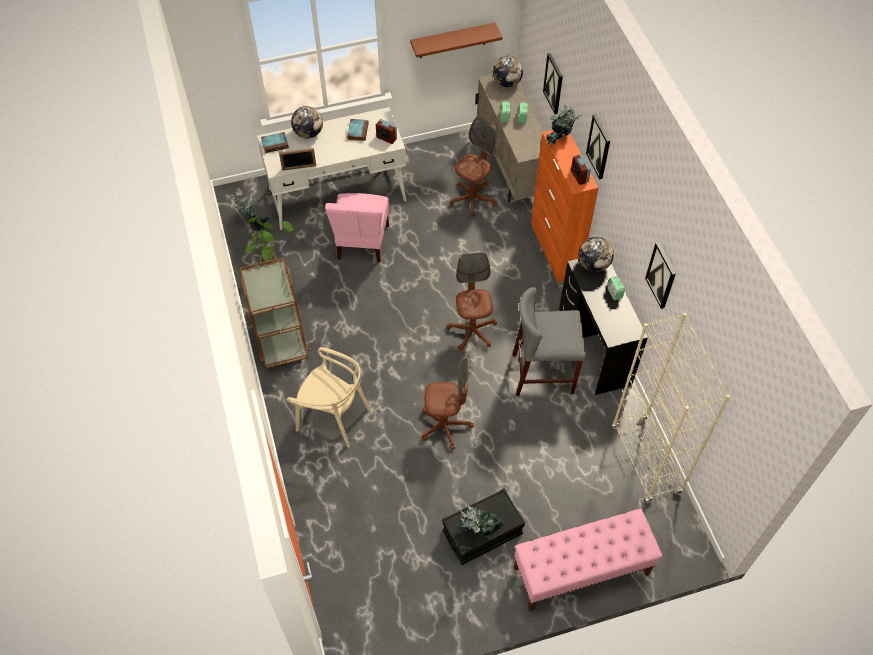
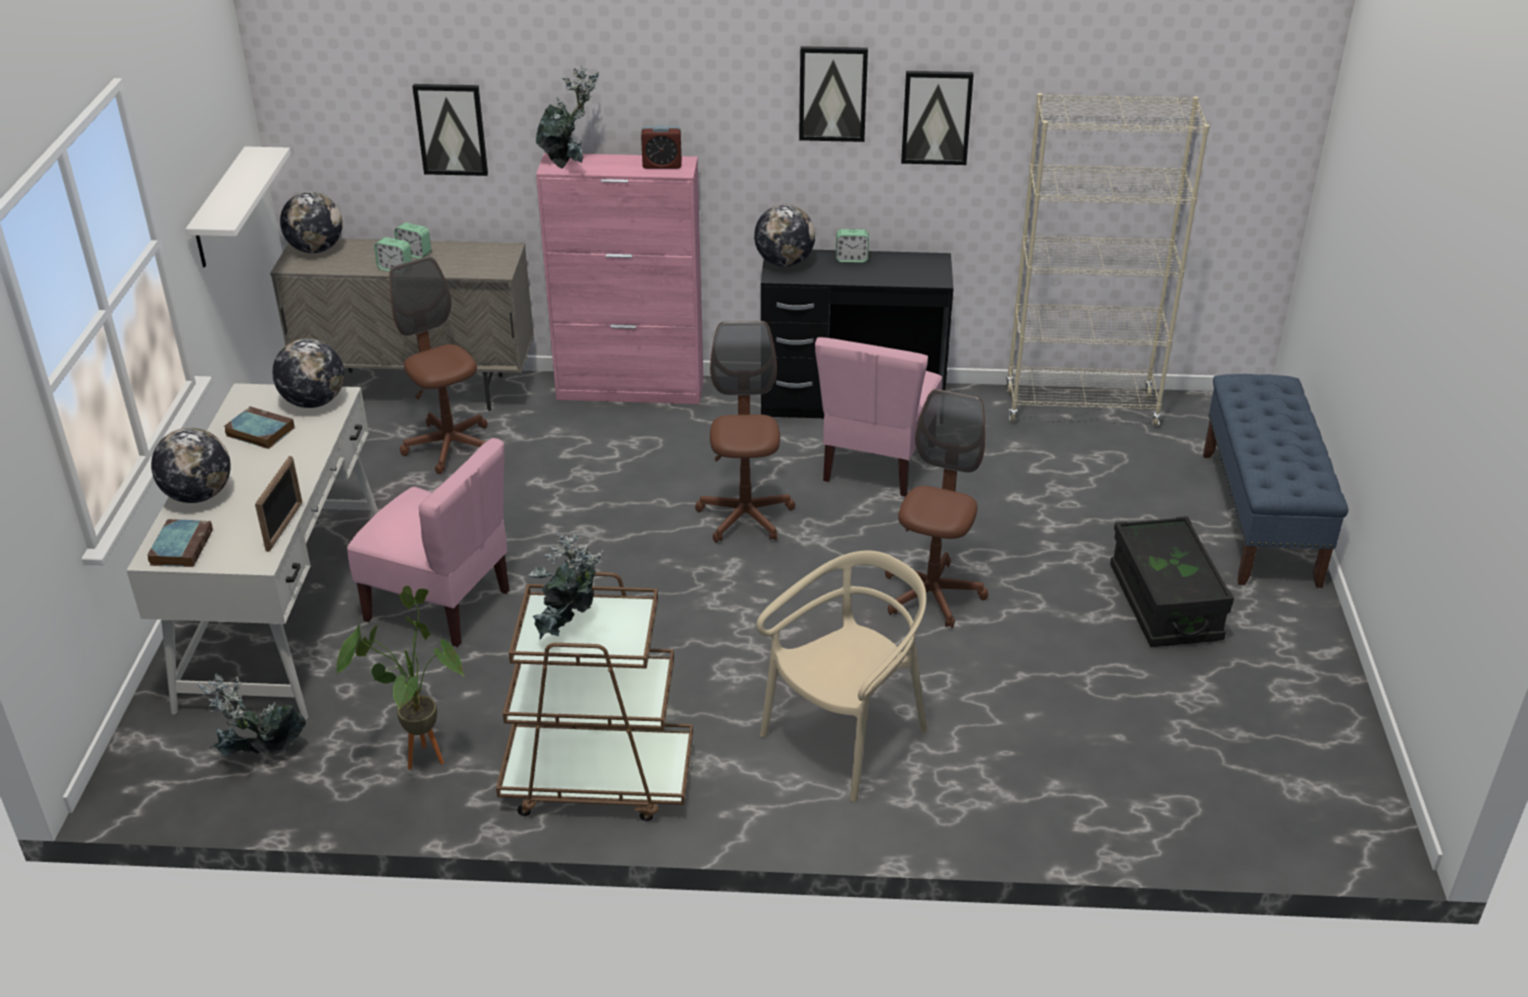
camera: 70 degrees left, 20 degrees down
(386, 138) = (314, 402): alarm clock -> globe
(452, 40) = (221, 209): brown shelf -> white shelf
(472, 331) = (745, 517): brown office chair -> brown office chair turned 75 degrees clockwise
(478, 532) = (1192, 572): potted plant -> potted plant (570, 628)
(543, 374) = (876, 463): grey stool -> pink chair
(555, 250) = (631, 389): orange cabinet -> pink cabinet
(581, 571) = (1260, 518): pink bench -> blue bench
(599, 146) = (658, 93): picture -> picture (833, 93)

